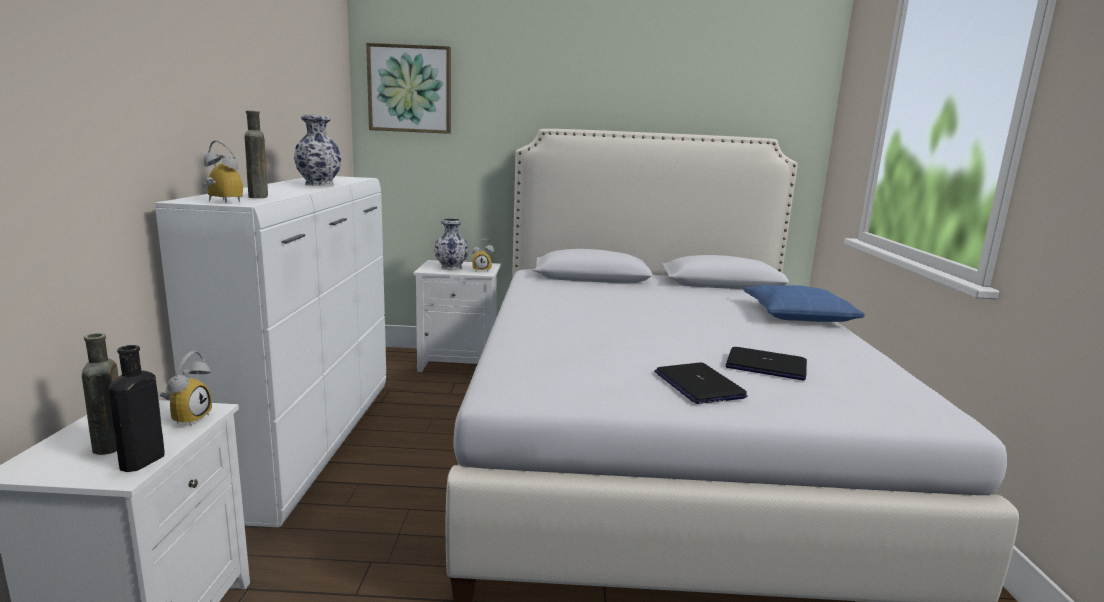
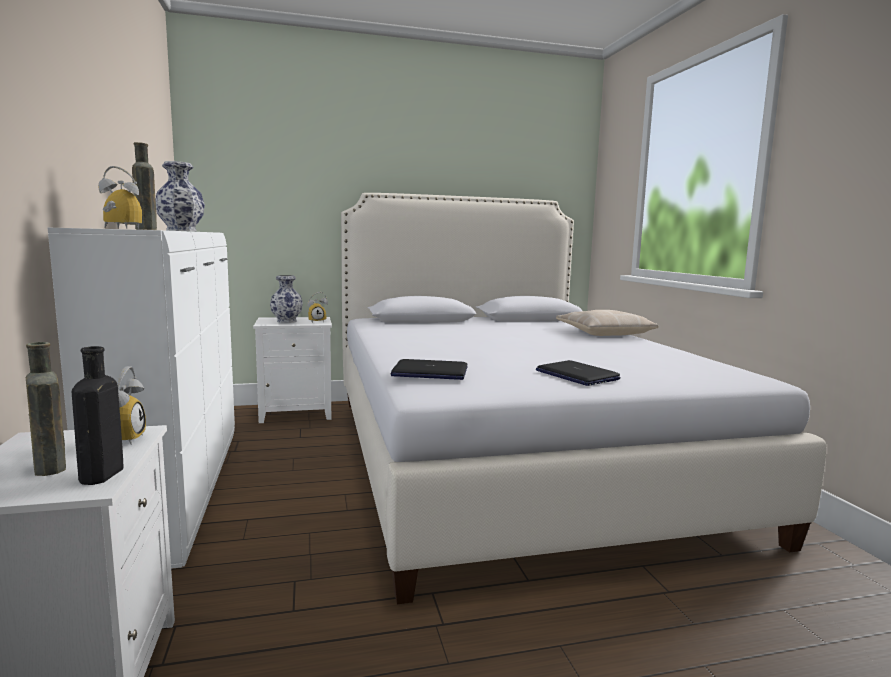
camera: 15 degrees left, 5 degrees down
(410, 89) = (235, 157): picture -> none
(765, 366) = (612, 361): laptop -> laptop (429, 372)
(797, 315) = (604, 333): blue pillow -> beige pillow

